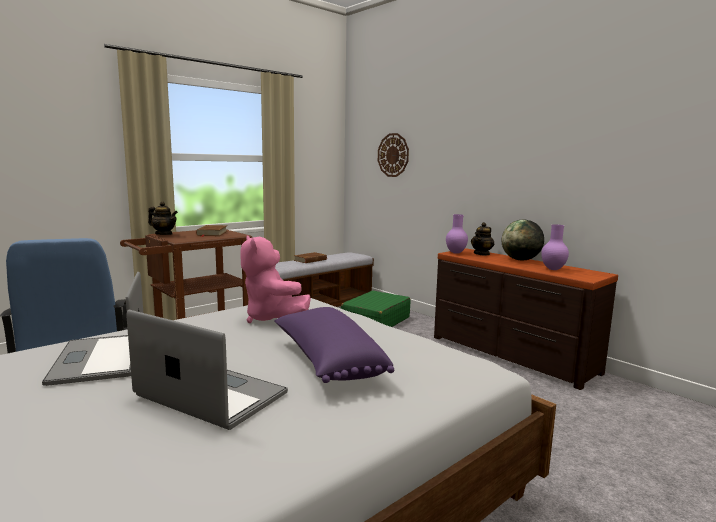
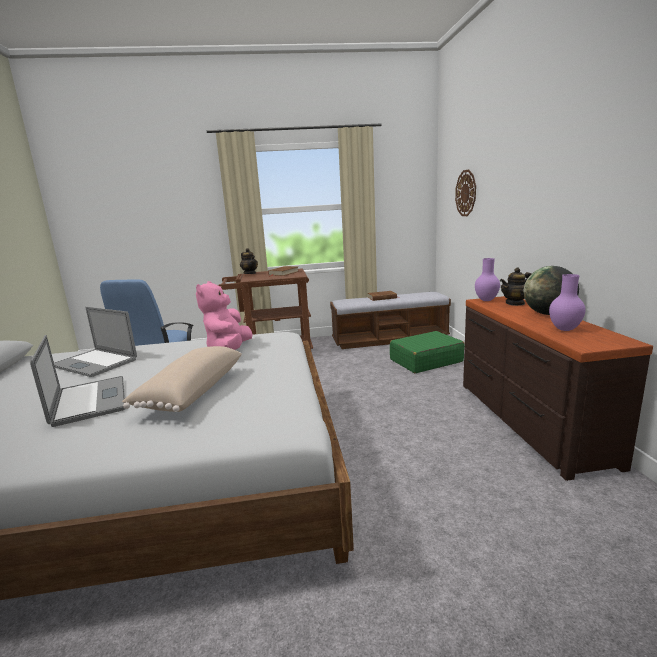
camera: 35 degrees right, 5 degrees up
(100, 358) = (94, 363): laptop -> laptop turned 75 degrees counterclockwise
(327, 361) = (190, 391): purple pillow -> beige pillow

